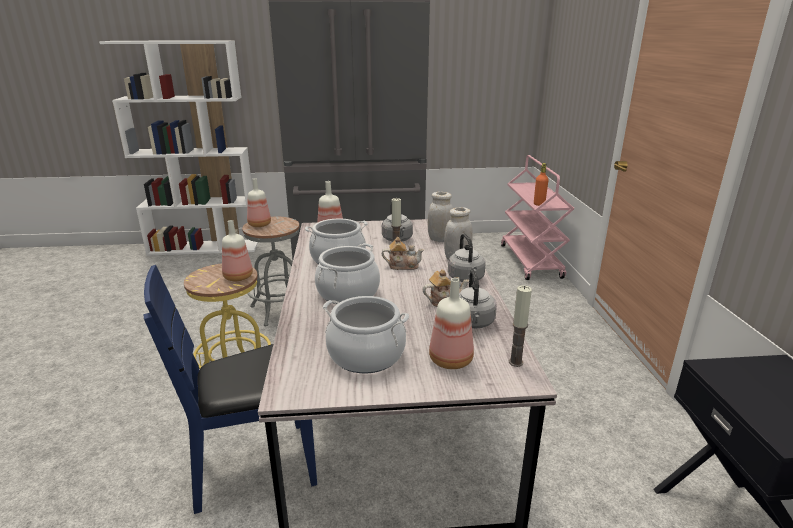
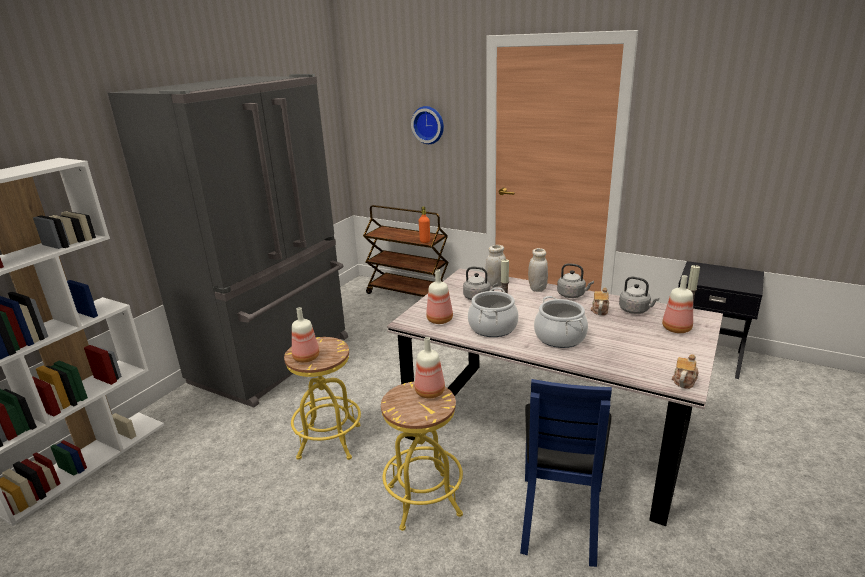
camera: 55 degrees left, 0 degrees up
(280, 310) = (329, 441): grey stool -> yellow stool
(366, 355) = (655, 351): cooking pot -> none
(402, 266) = (530, 308): teapot -> teapot (684, 380)
(531, 261) = (409, 294): pink cart -> brown cart
(589, 70) = (428, 124): none -> wall clock

